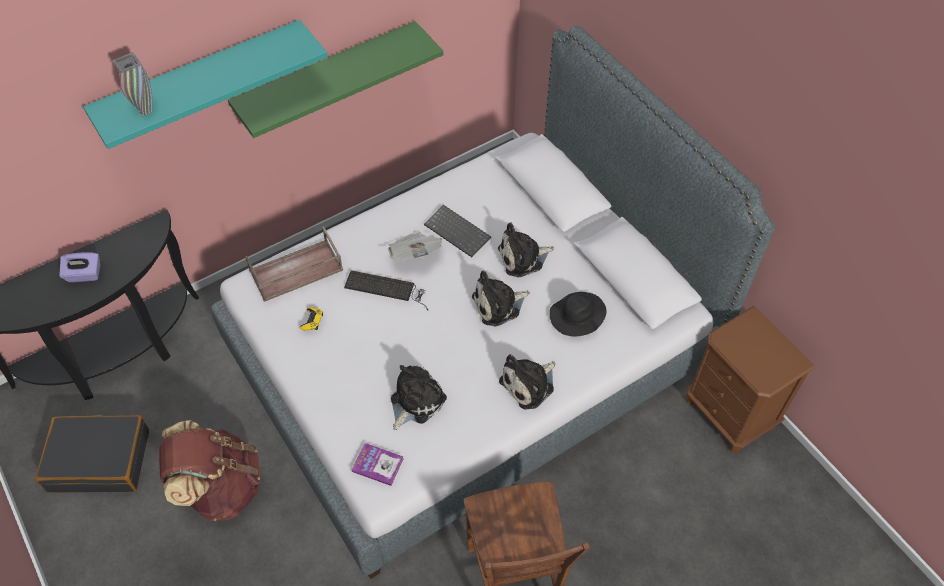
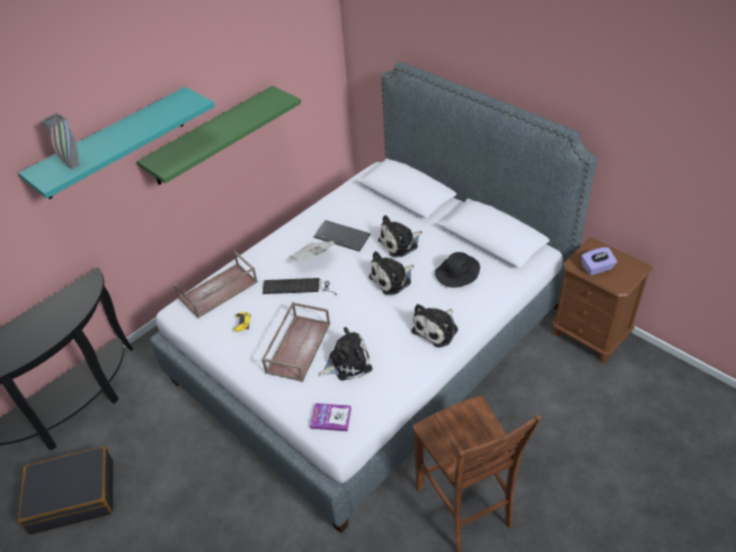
camera: 10 degrees left, 10 degrees down
(84, 275) = (36, 329): purple tissue box -> purple tissue box (597, 268)
(220, 487) = (188, 491): brown backpack -> none
(366, 366) = (298, 346): none -> brown tray
(415, 401) = (347, 363): plush toy -> plush toy turned 45 degrees clockwise

